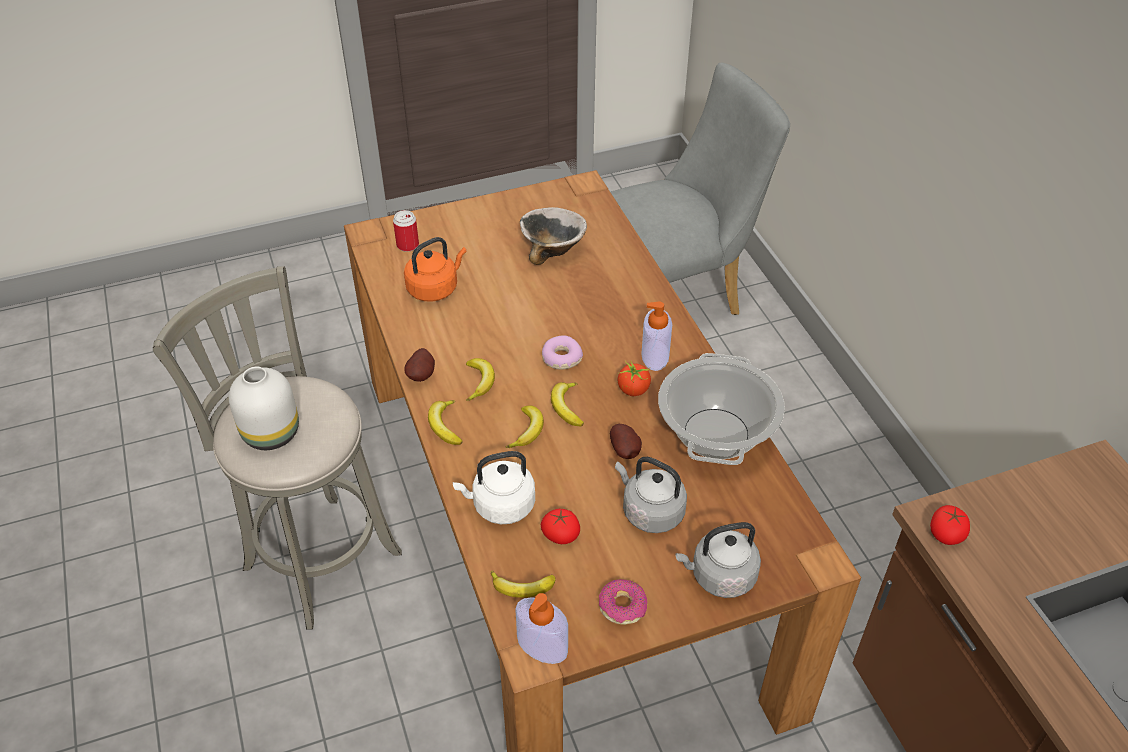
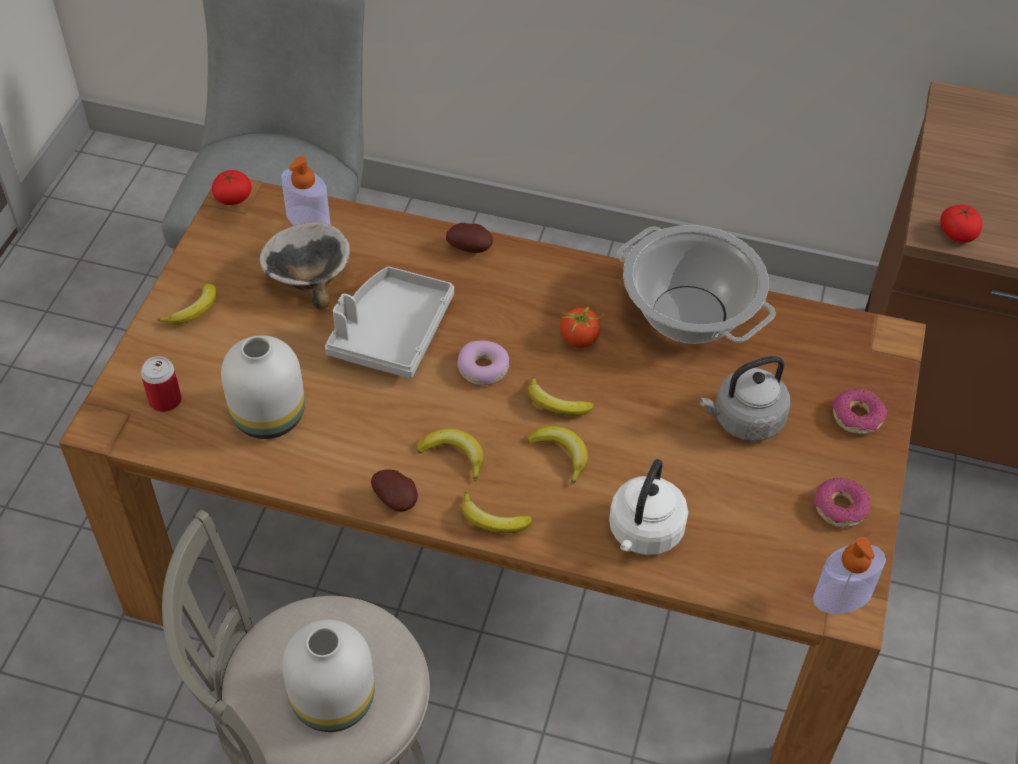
camera: 55 degrees left, 5 degrees up
(435, 288) = (267, 415): orange kettle -> white vase
(522, 588) = (762, 574): banana -> banana (194, 311)
(548, 303) = (391, 332): none -> grey tray
(560, 534) = (719, 505): tomato -> tomato (233, 198)
(626, 451) = (654, 393): potato -> potato (471, 248)
(655, 355) = (548, 295): soap dispenser -> soap dispenser (308, 220)
(719, 576) = (857, 417): grey kettle -> donut

